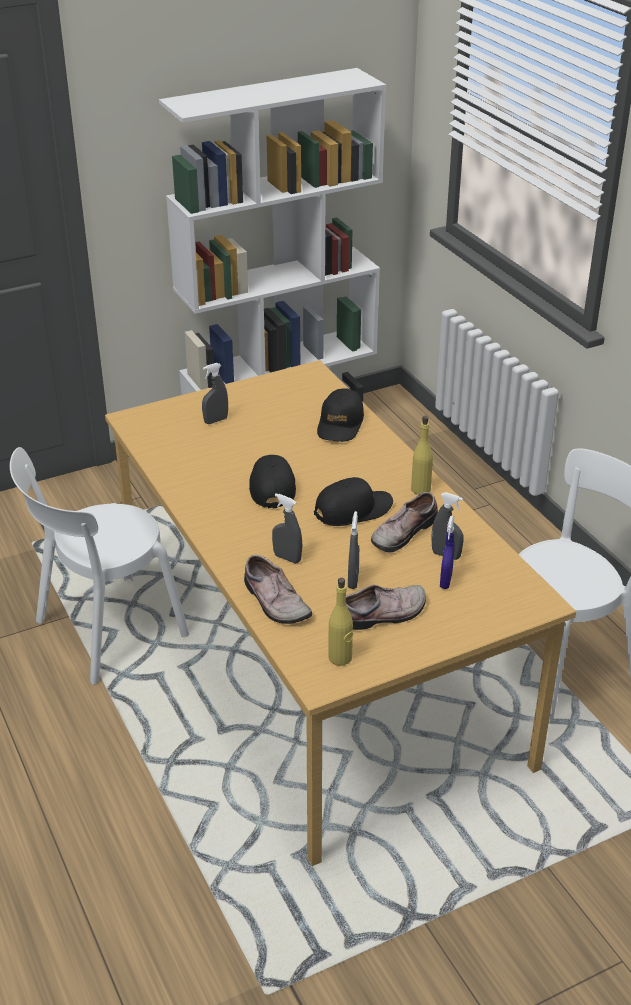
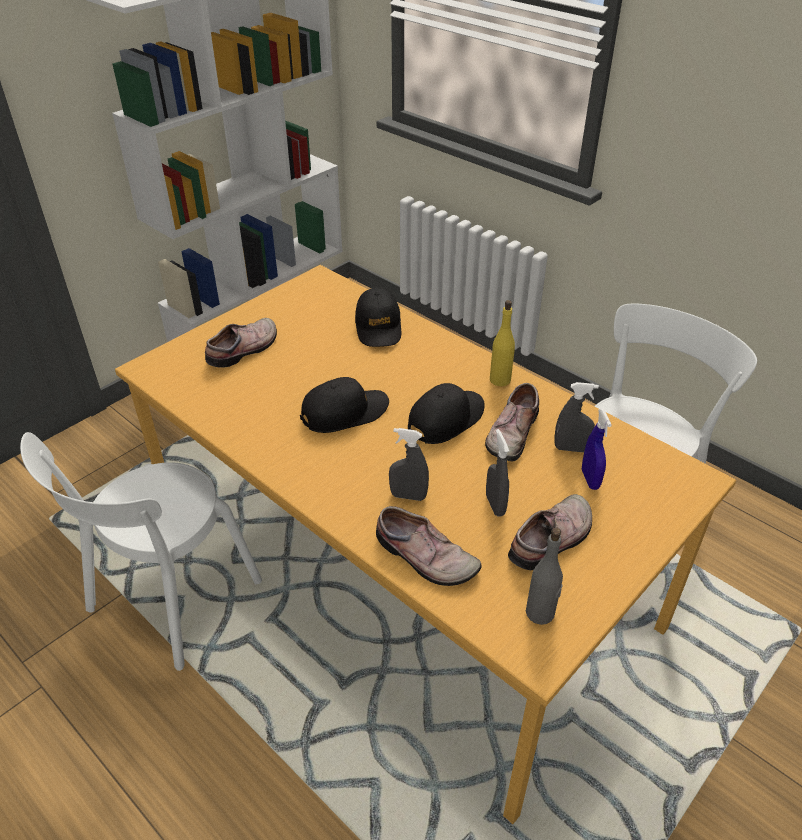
camera: 20 degrees left, 5 degrees up
(216, 420) = (245, 350): grey spray bottle -> shoe
(271, 486) = (345, 412): black cap -> black cap turned 90 degrees clockwise
(340, 658) = (540, 613): yellow bottle -> grey bottle

